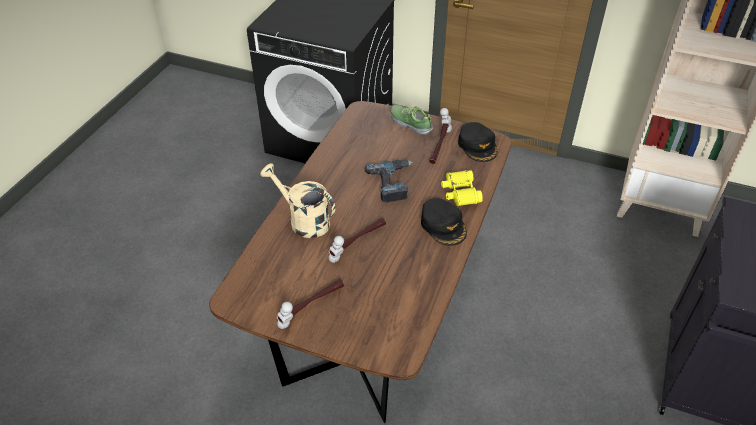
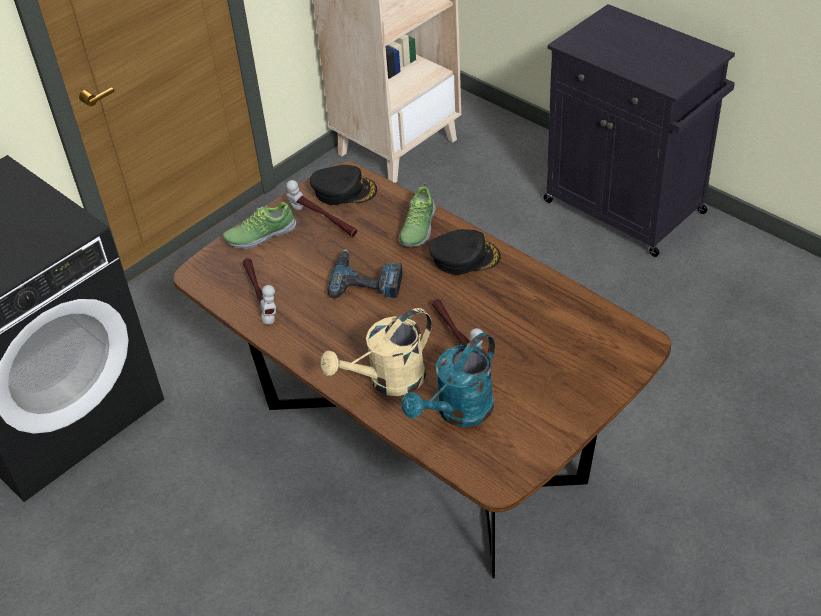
camera: 65 degrees left, 0 degrees up
(287, 263) = (458, 412): none -> turquoise watering can
(311, 308) = (543, 404): hammer -> hammer (260, 295)
(460, 193) = (417, 228): yellow binoculars -> shoe

